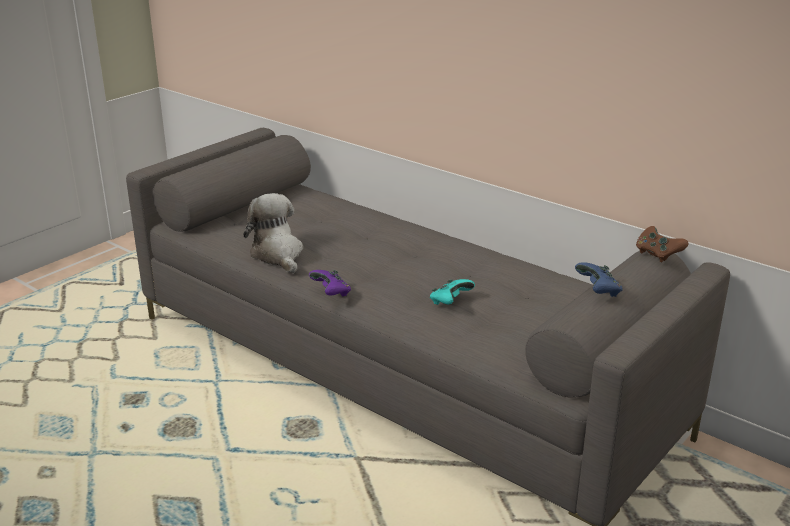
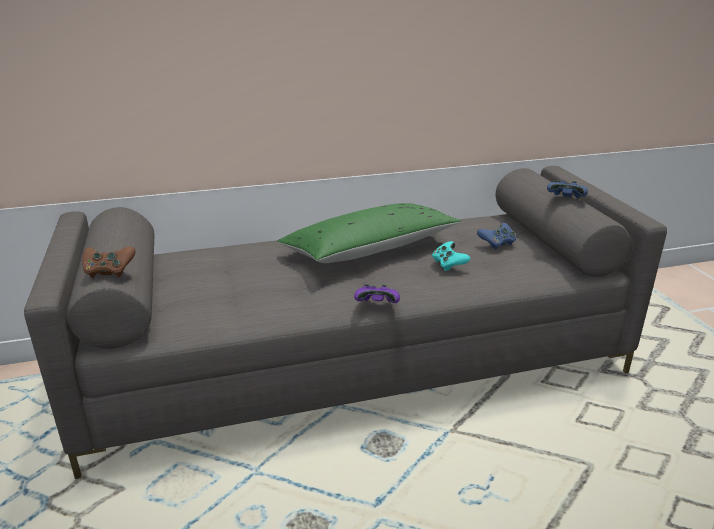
camera: 55 degrees left, 0 degrees up
(278, 254) = (269, 307): plush toy -> none
(430, 258) = (369, 249): none -> green pillow
(535, 313) = (497, 244): none -> blue game controller
(657, 254) = (529, 171): brown game controller -> brown game controller (109, 272)

